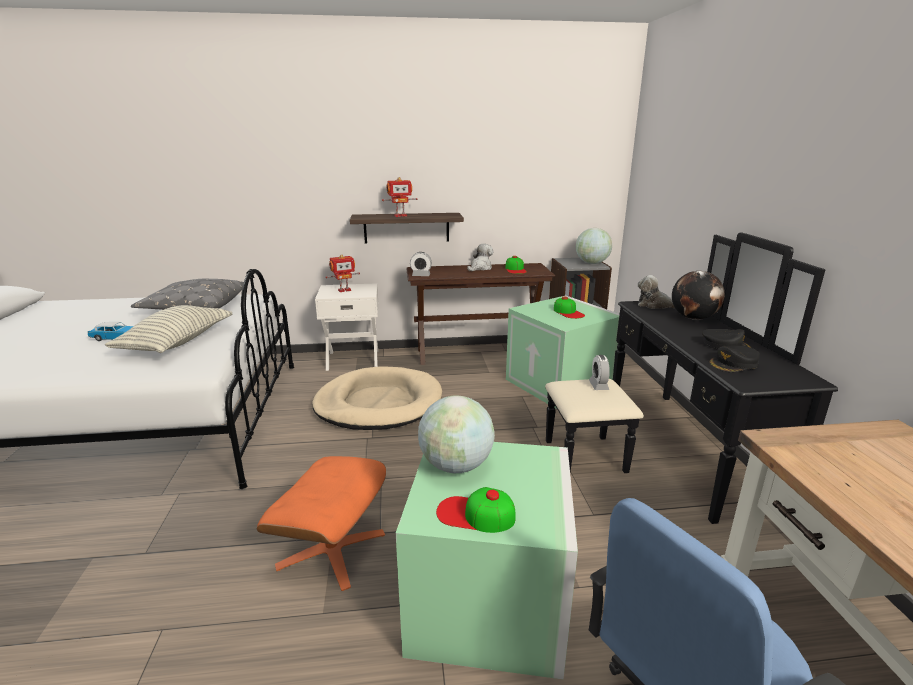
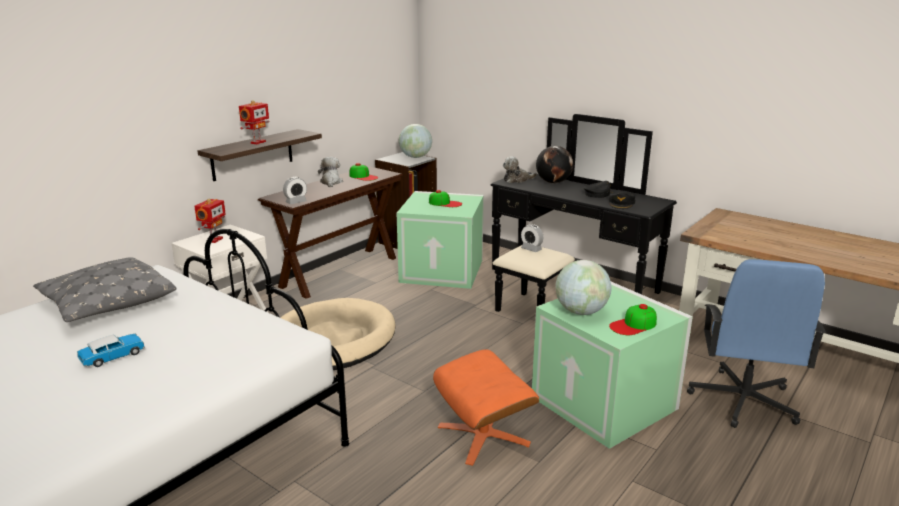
camera: 45 degrees left, 0 degrees up
(177, 343) = (202, 332): pillow -> none

